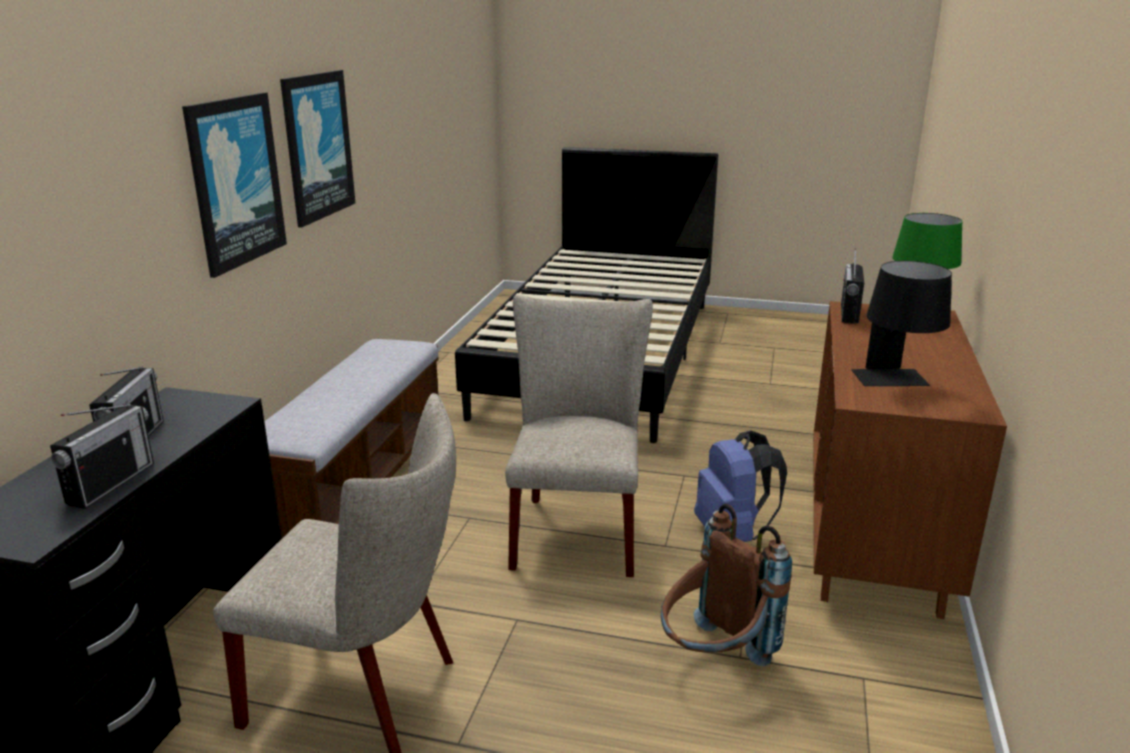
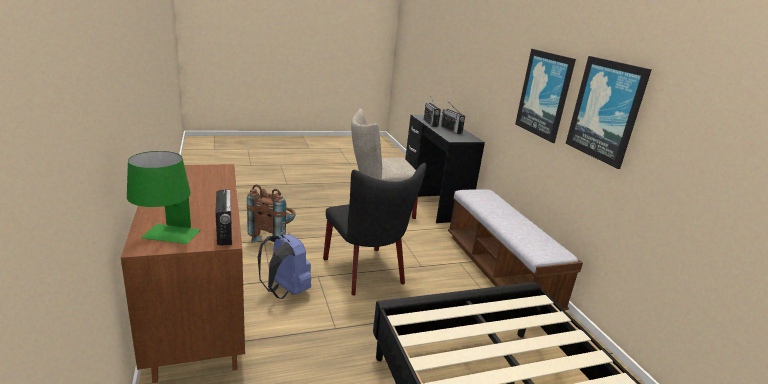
camera: 145 degrees right, 0 degrees up
(576, 529) = (367, 273): beige chair -> black chair
(895, 383) = (201, 178): black table lamp -> none

